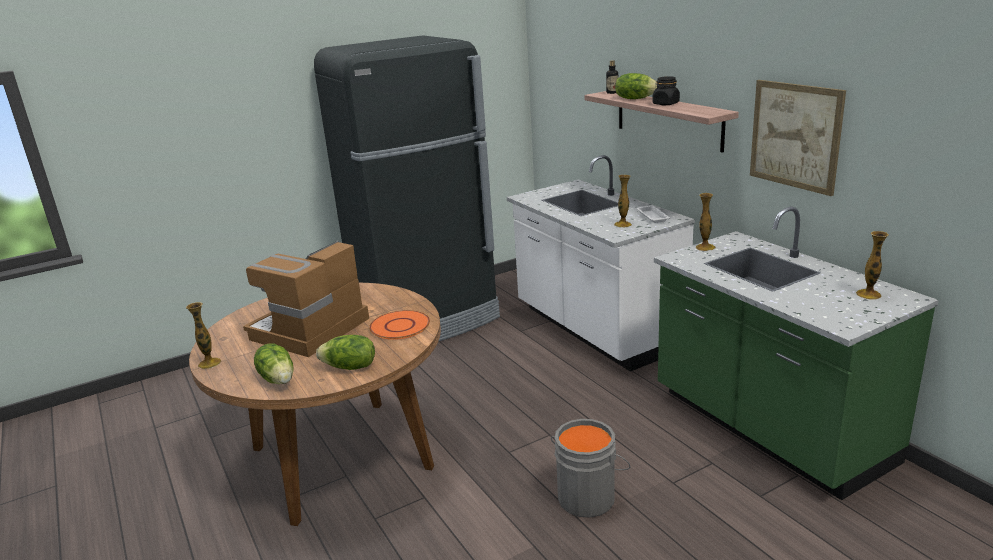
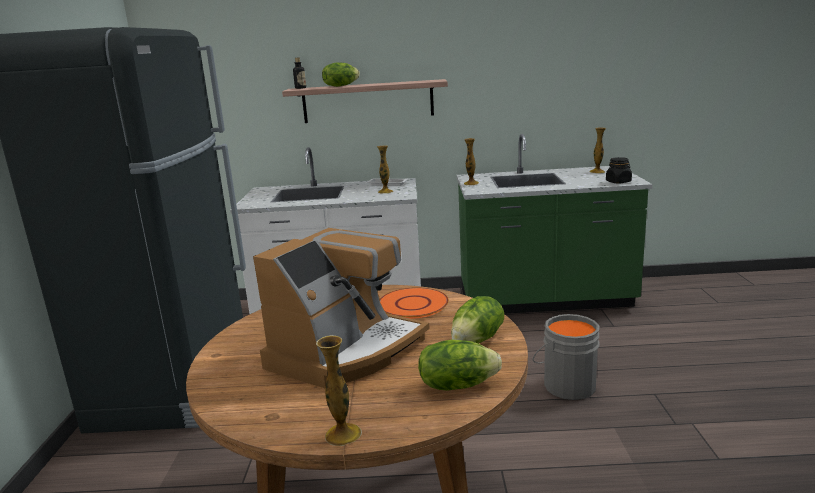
camera: 60 degrees left, 5 degrees down
(309, 330) = (346, 352): coffee machine -> coffee machine turned 120 degrees counterclockwise
(665, 104) = (379, 83): black jar -> black jar (618, 182)
(795, 136) = (499, 86): picture -> none

